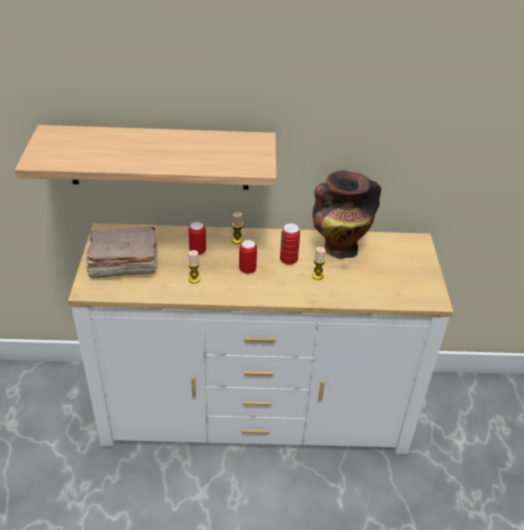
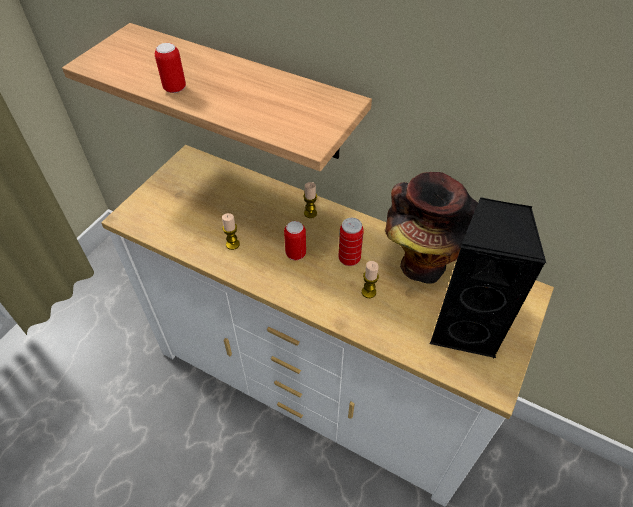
camera: 30 degrees right, 10 degrees up
(122, 263) = (178, 199): brown book -> none
(197, 251) = (260, 211): can -> can (175, 88)
(394, 274) = (465, 327): none -> black speaker

